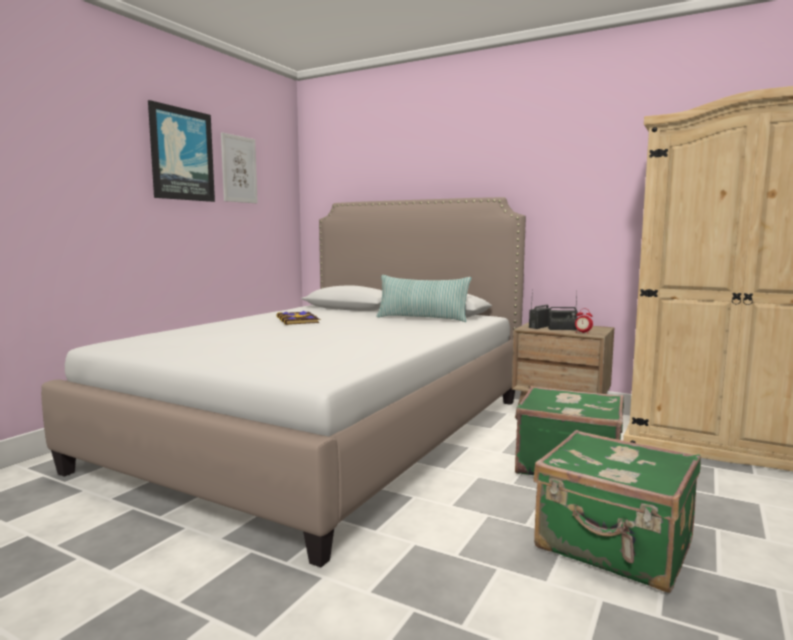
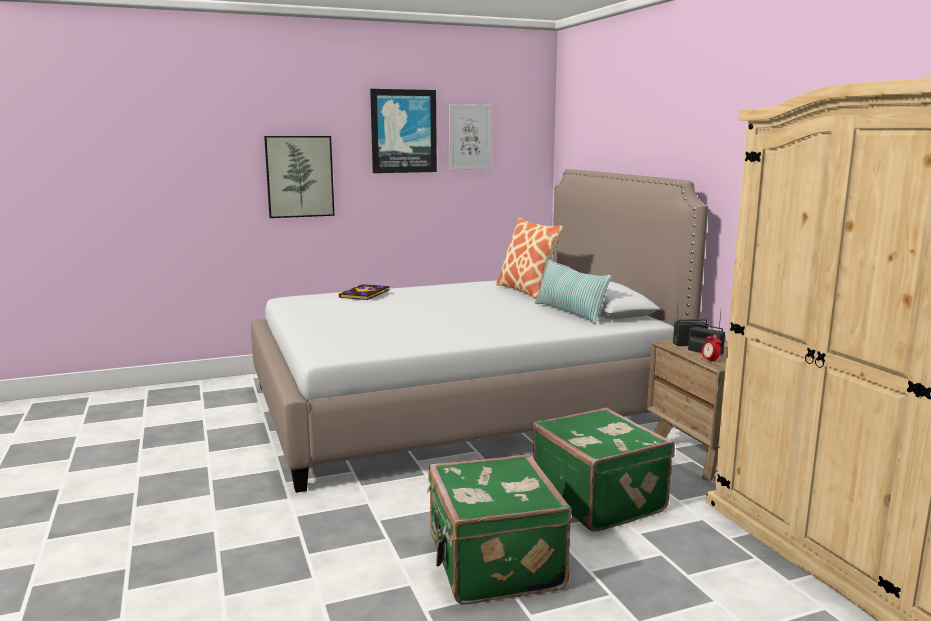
camera: 40 degrees right, 5 degrees up
(71, 195) = (299, 176): none -> picture
(298, 320) = (459, 296): book -> book (365, 294)
(341, 311) = (527, 291): none -> pillow

